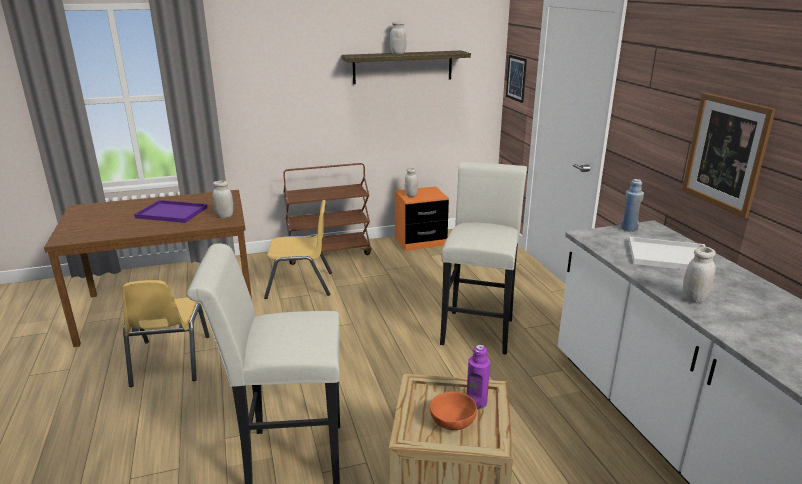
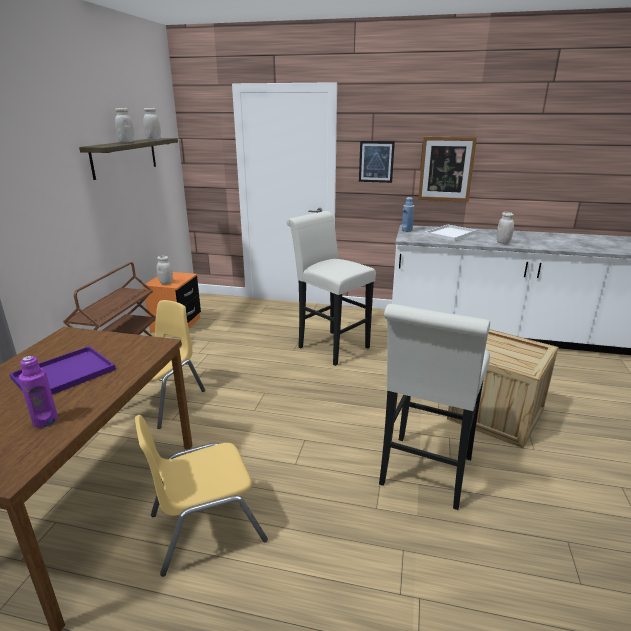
camera: 60 degrees left, 0 degrees up
(170, 361) = (206, 526): yellow chair -> yellow chair turned 135 degrees clockwise
(224, 216) = (135, 345): white jar -> white jar (153, 139)
(452, 424) = (518, 355): orange bowl -> none
(476, 402) = (498, 342): purple bottle -> purple bottle (45, 421)
(516, 78) = (204, 159): picture -> picture (376, 161)

